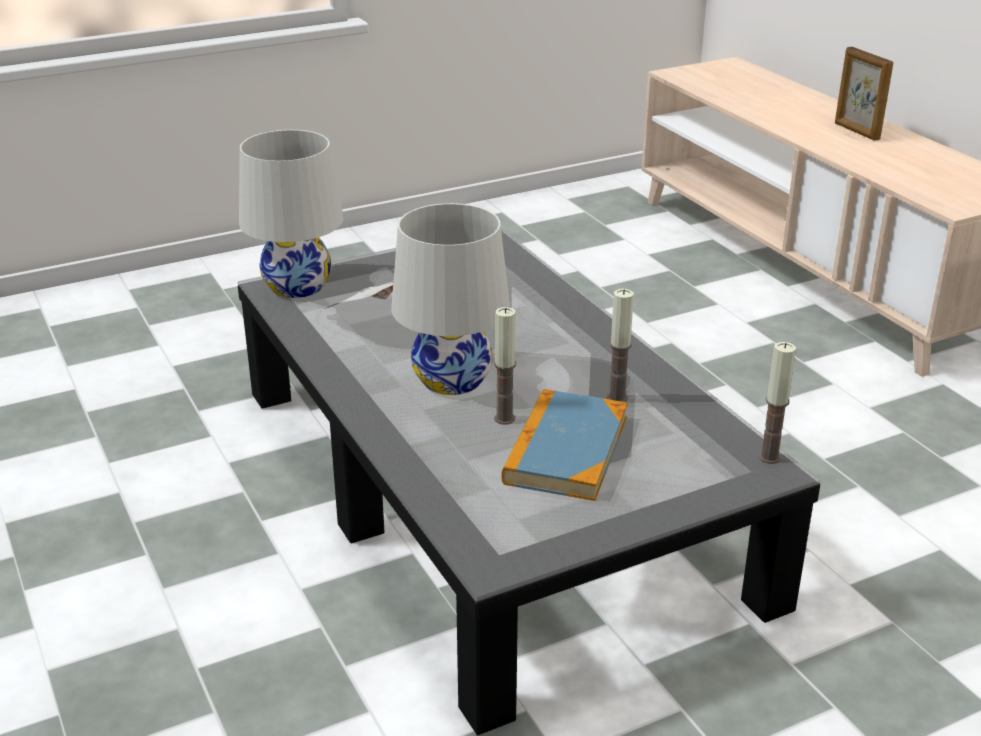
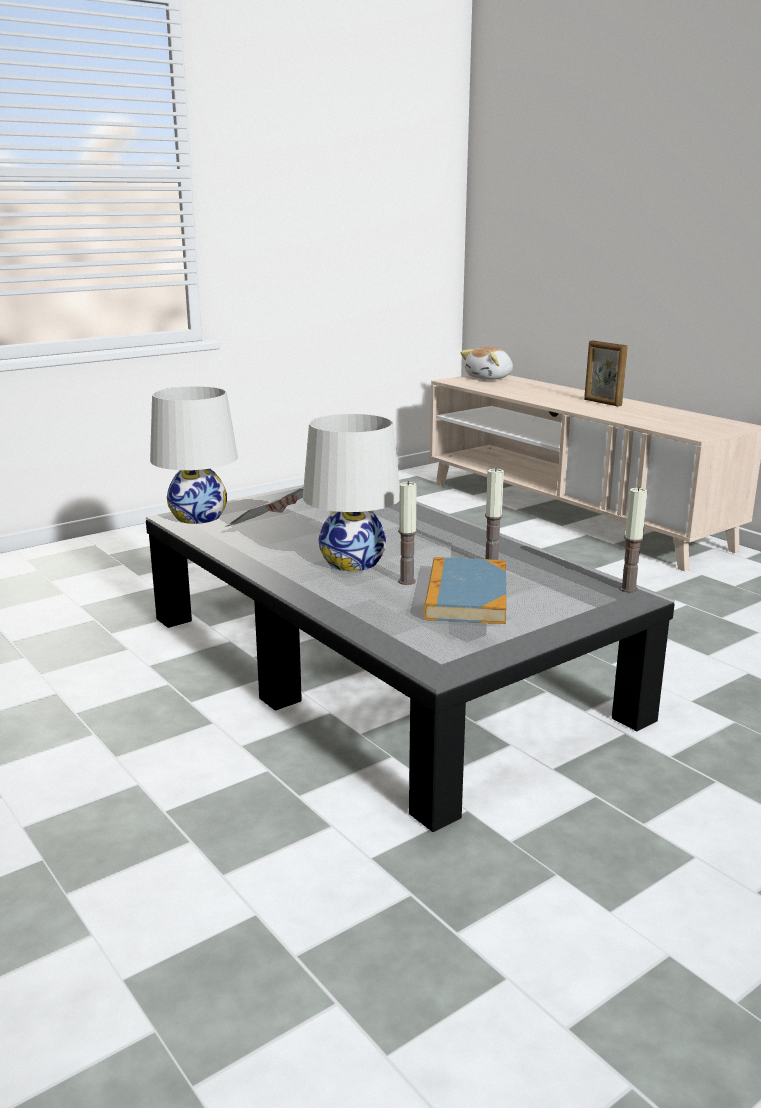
camera: 10 degrees left, 10 degrees down
(727, 71) = (490, 378): none -> plush toy

